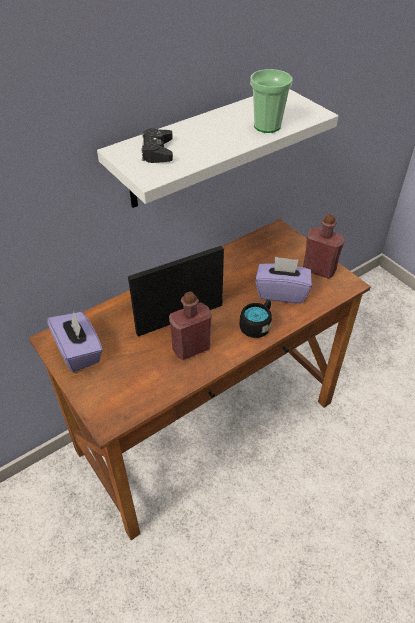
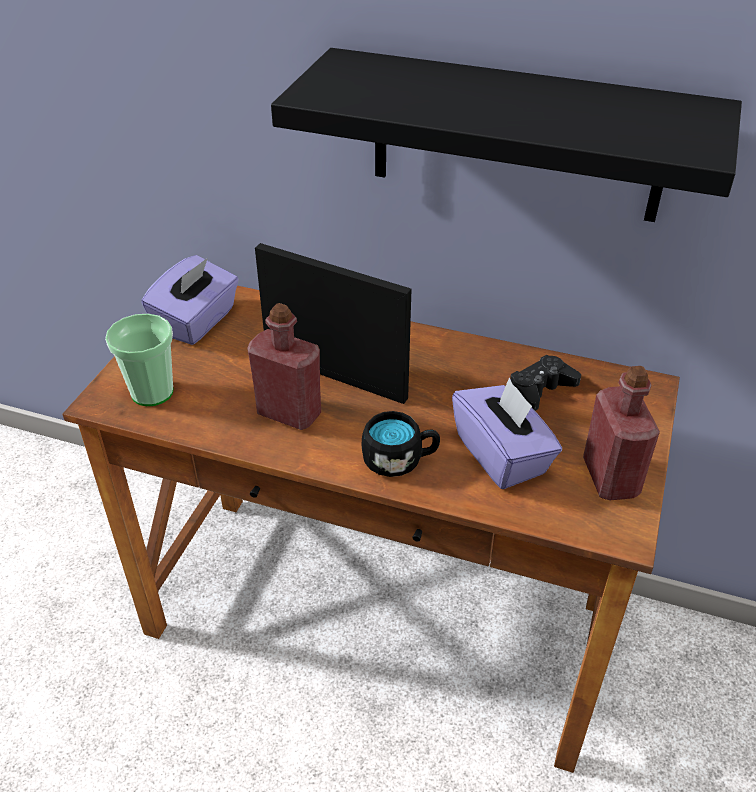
camera: 55 degrees right, 5 degrees down
(157, 151) = (379, 79): black game controller -> black game controller (540, 389)
(198, 148) = (516, 137): white shelf -> black shelf
(267, 126) = (579, 126): cup -> cup (152, 392)

